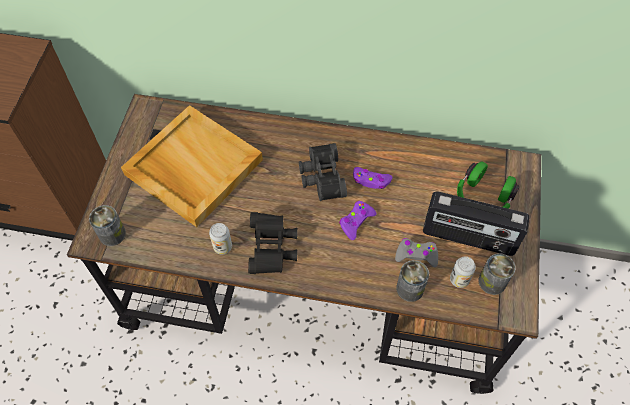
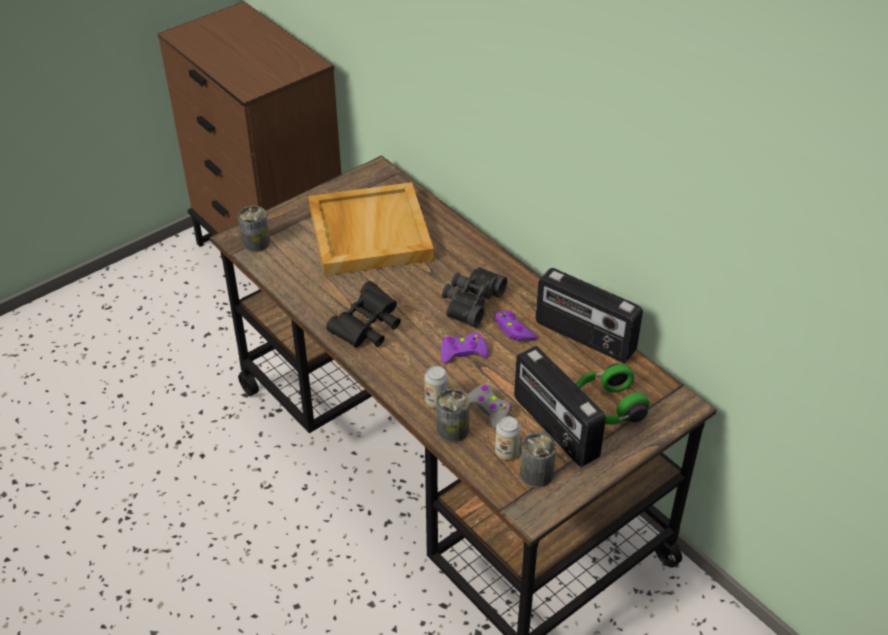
camera: 40 degrees right, 15 degrees down
(222, 247) = (330, 302): can -> can (436, 401)
(419, 155) = (584, 338): none -> radio

